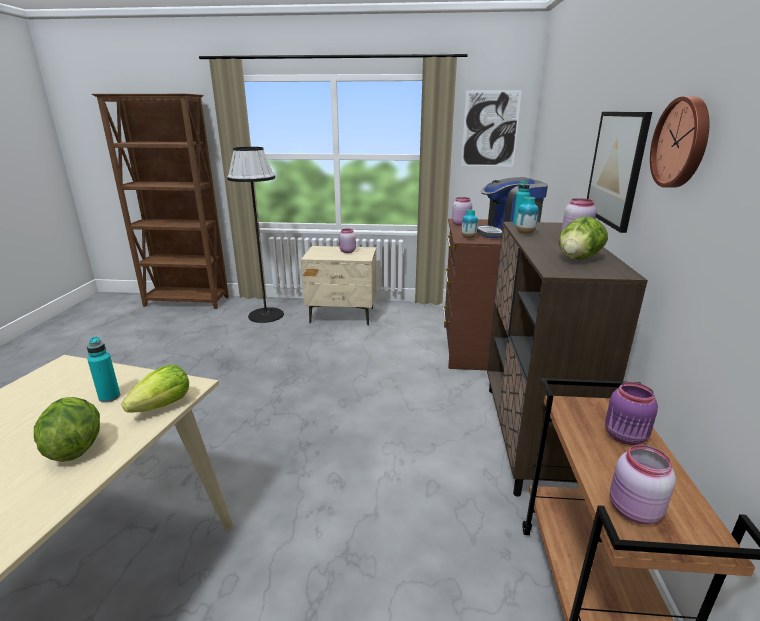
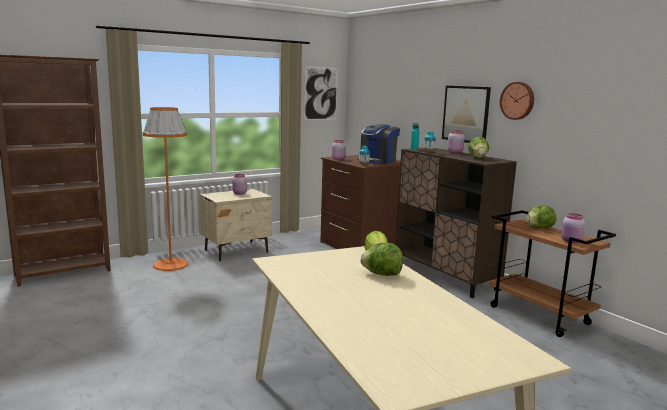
camera: 40 degrees left, 10 degrees down
(109, 397) = (341, 261): turquoise bottle -> none
(266, 315) = (170, 264): black floor lamp -> orange floor lamp
(626, 437) = (539, 228): purple jar -> lettuce

